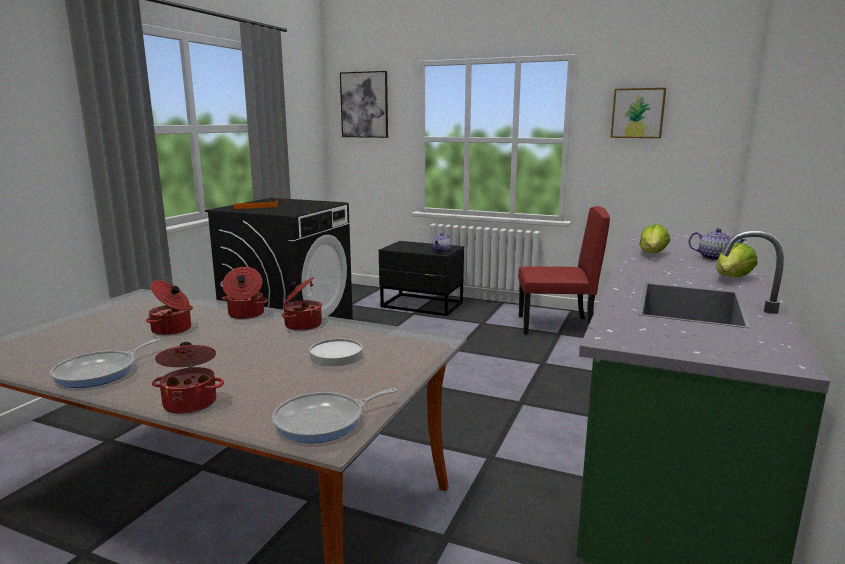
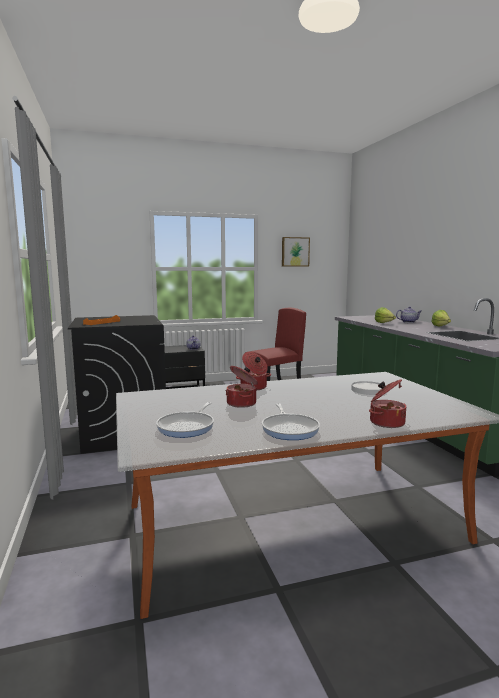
camera: 40 degrees left, 5 degrees down
(302, 325) = (303, 384): cooking pot -> none
(324, 421) = (455, 409): frying pan -> frying pan (187, 427)
(364, 105) = (101, 242): picture -> none

